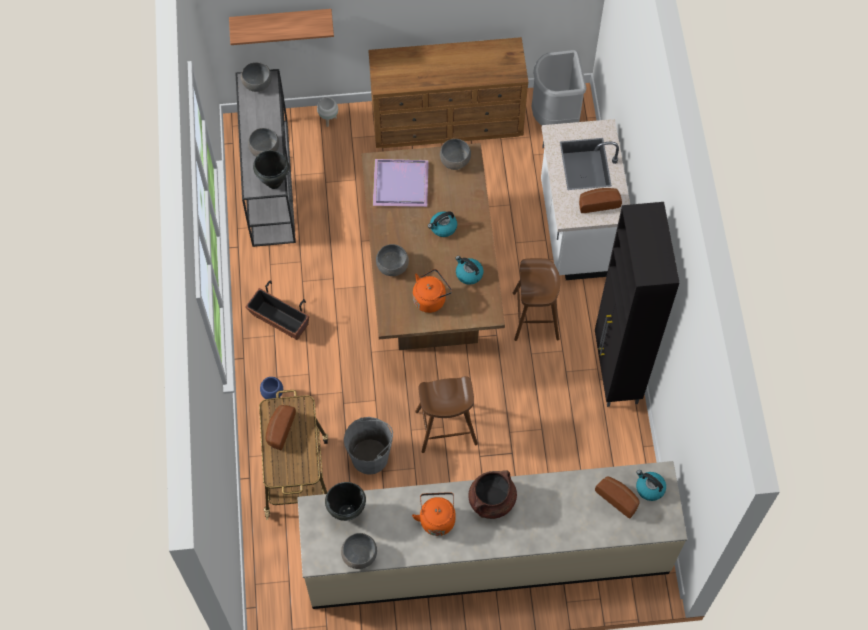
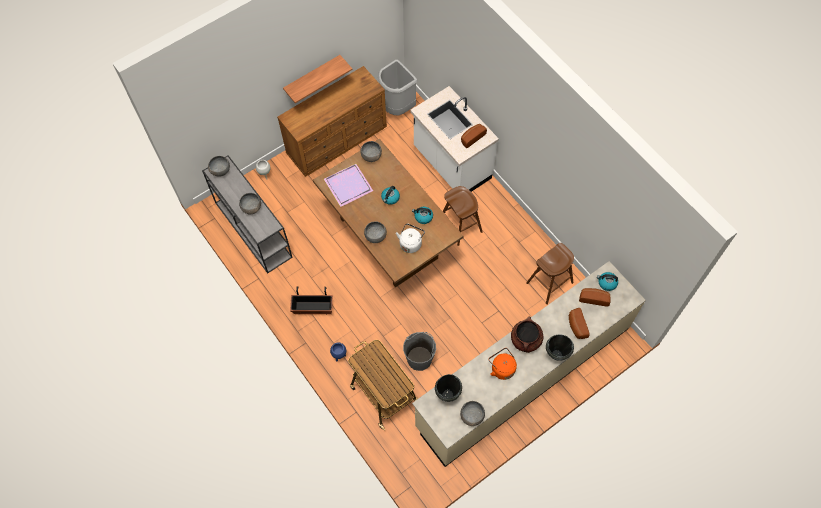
camera: 30 degrees left, 0 degrees up
(274, 183) = (270, 224): black cooking pot -> black cooking pot (556, 355)
(279, 429) = (370, 370): bread -> bread (576, 326)
(281, 22) = (219, 123): shelf -> shelf (312, 77)
(431, 298) = (411, 243): orange kettle -> white kettle
(446, 427) = (452, 317): brown stool -> brown stool (549, 282)
(616, 372) = (526, 233): black cabinet -> none

